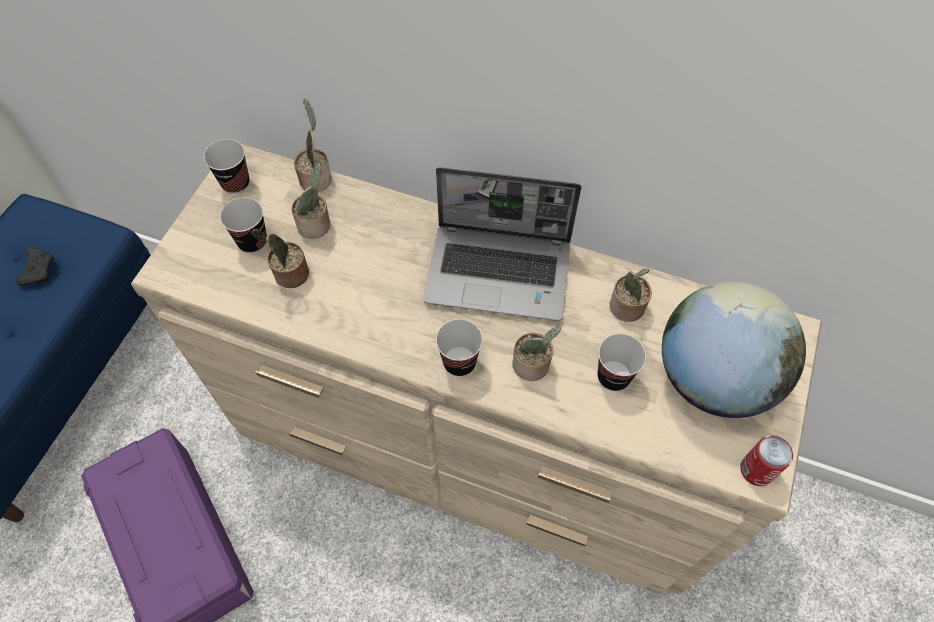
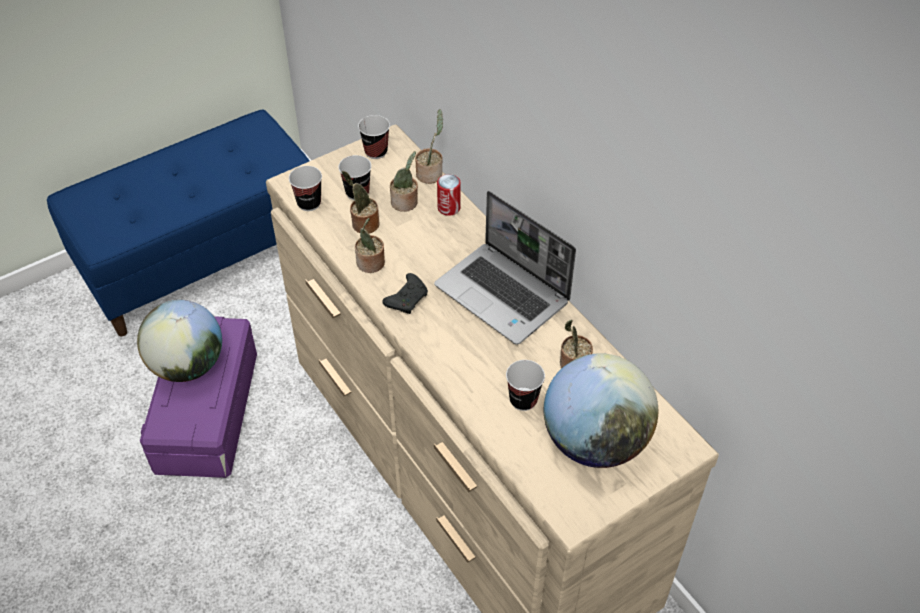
camera: 35 degrees right, 10 degrees down
(39, 270) = (237, 164): black game controller -> black game controller (407, 299)
(137, 518) = (188, 365): none -> globe
(459, 362) = (427, 333): cup -> cup (309, 203)
(533, 366) = (473, 363): potted plant -> potted plant (371, 264)
(757, 470) = (571, 512): can -> can (449, 208)

